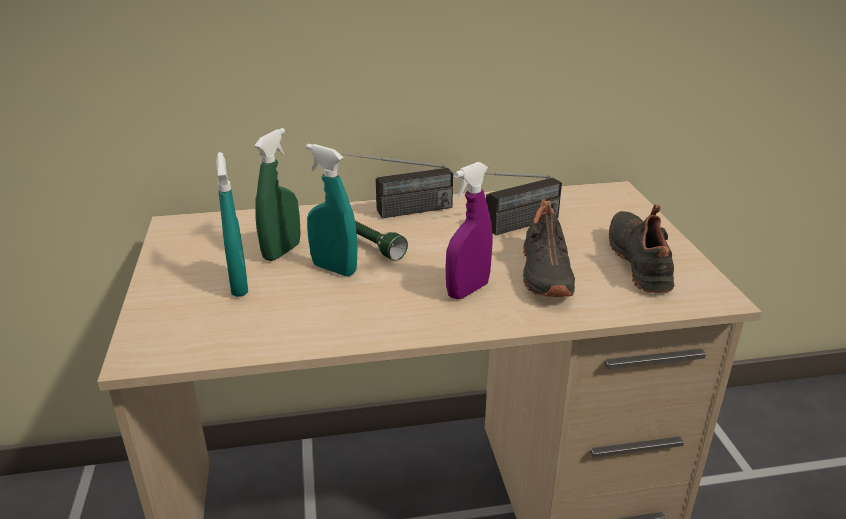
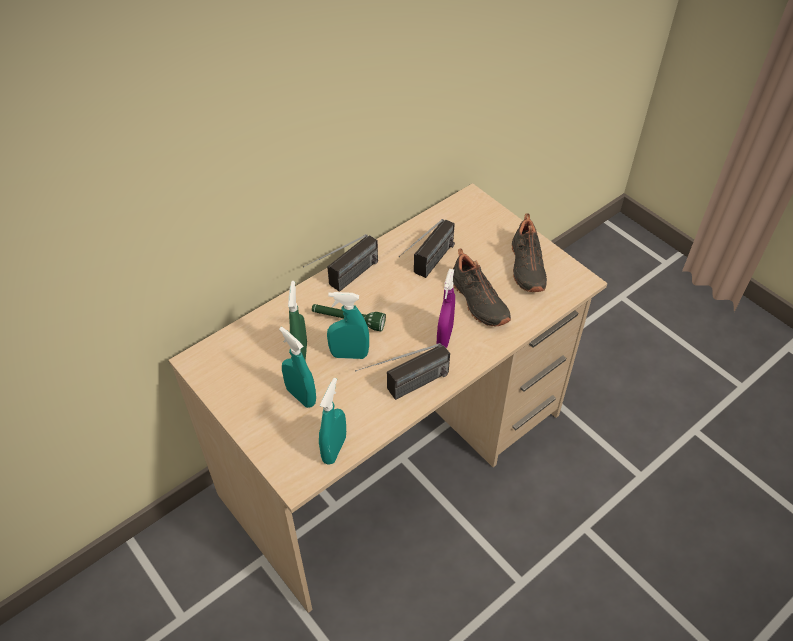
camera: 30 degrees left, 20 degrees up
(216, 344) = (334, 449): none -> turquoise spray bottle
(364, 320) = (404, 389): none -> radio
(641, 261) = (525, 267): black shoe -> black shoe turned 150 degrees counterclockwise

